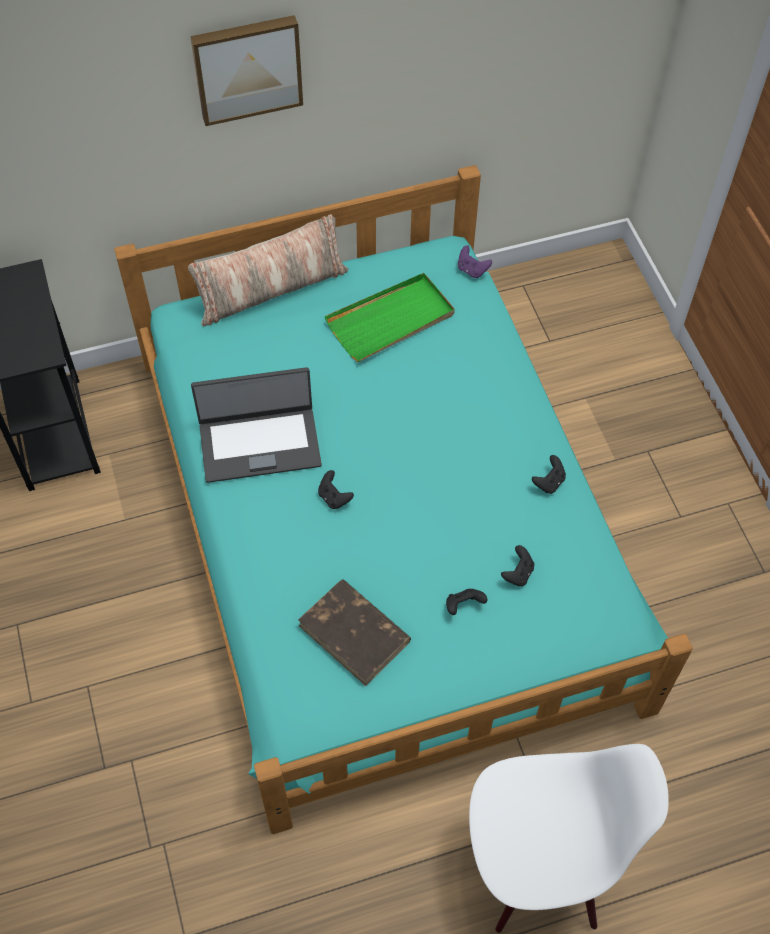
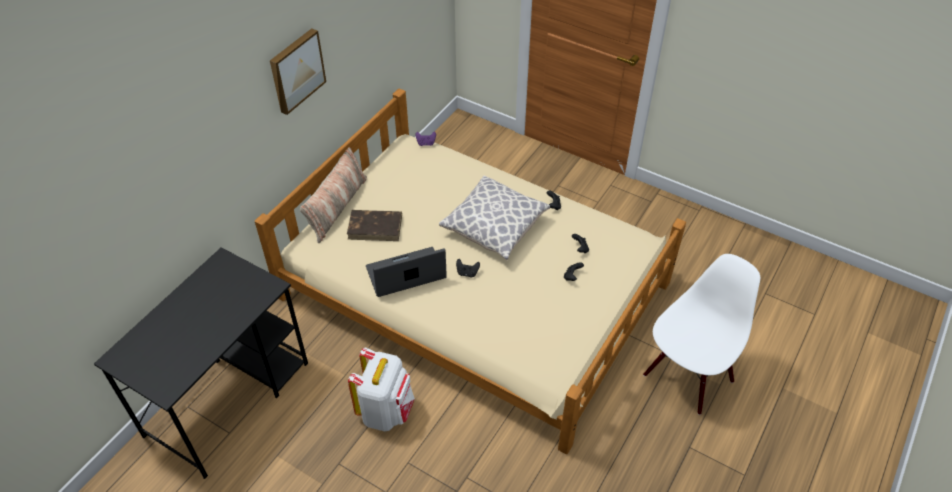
camera: 40 degrees left, 10 degrees down
(125, 602) = (386, 411): none -> white backpack
(259, 443) = (406, 274): laptop -> laptop turned 150 degrees counterclockwise
(355, 634) = (539, 320): brown book -> brown book (375, 227)
(383, 525) = (476, 290): turquoise bed -> beige bed
(391, 320) = (411, 185): green tray -> none
(434, 458) = (494, 228): none -> pillow

